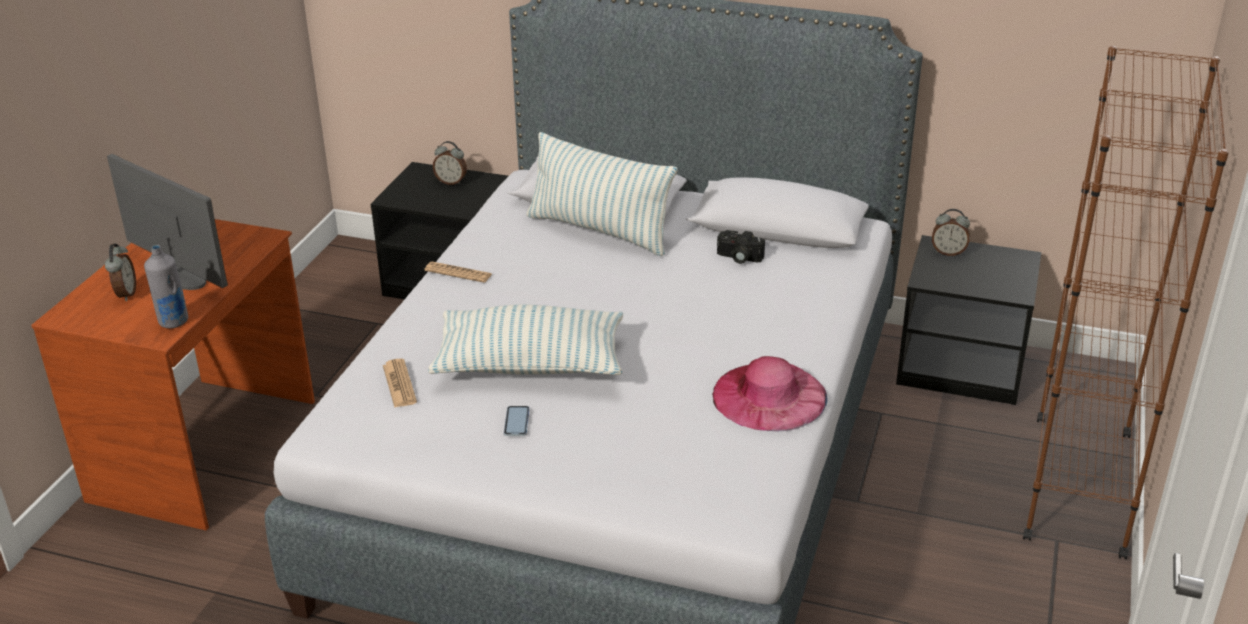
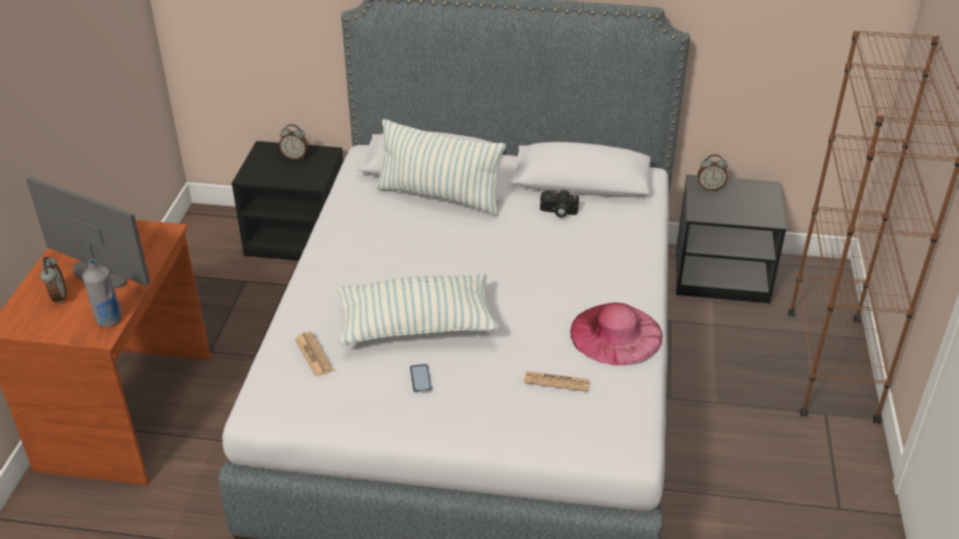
camera: 10 degrees left, 5 degrees up
(458, 273) = (333, 246): newspaper -> newspaper (556, 381)

